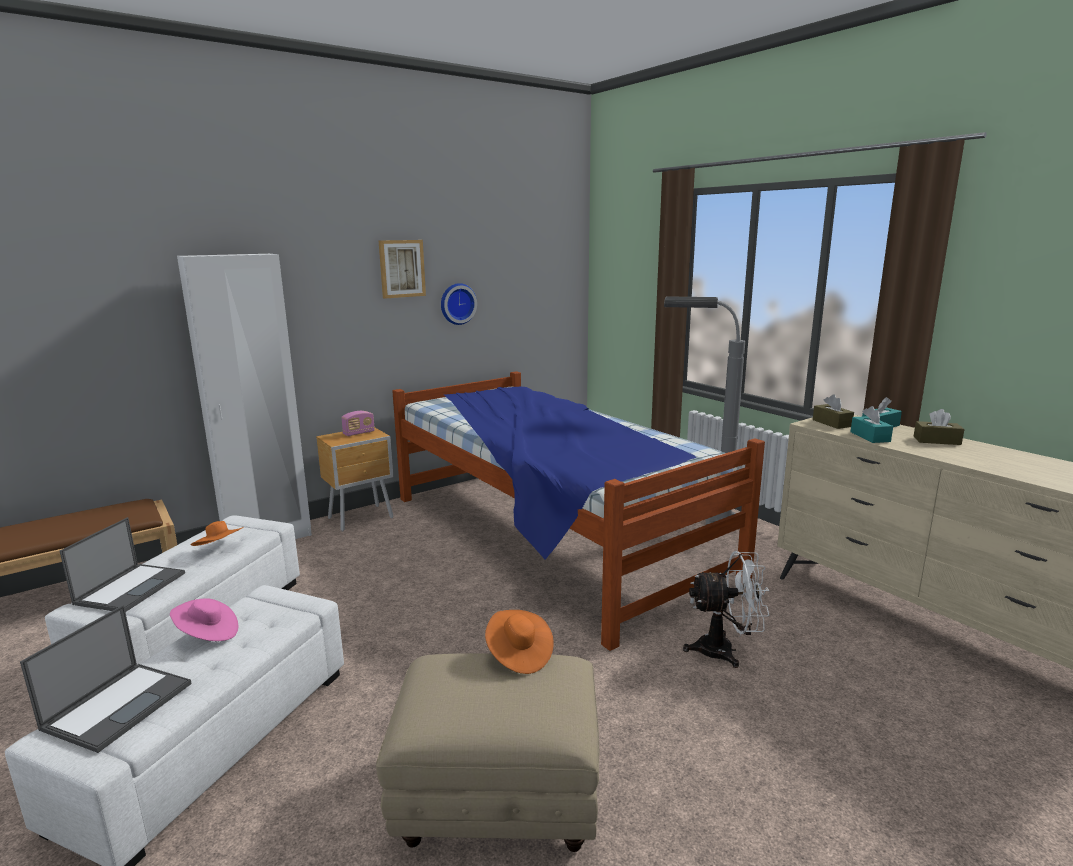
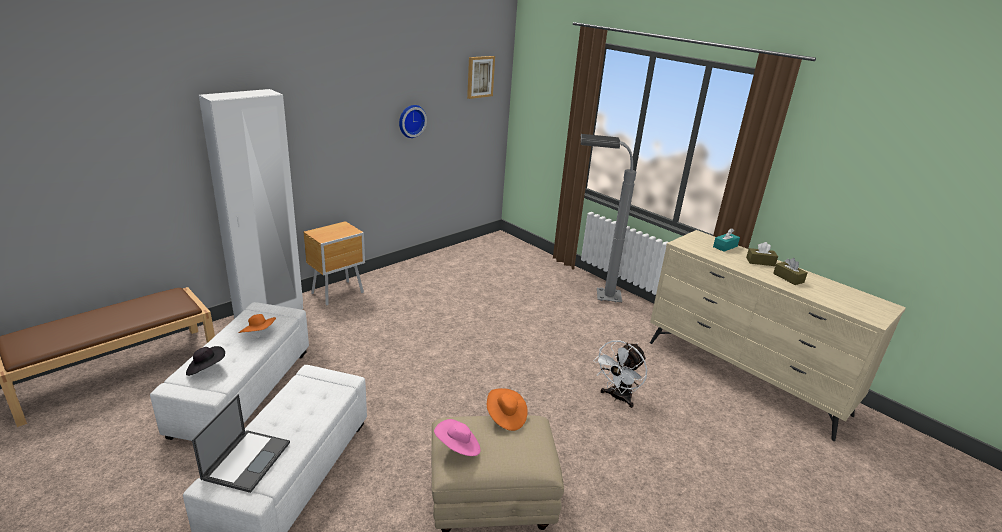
camera: 10 degrees left, 10 degrees up
(131, 587) = (206, 369): laptop -> black hat
(207, 634) = (283, 405): pink hat -> pink hat (458, 447)
(359, 433) = (337, 229): radio -> none
(401, 268) = (370, 94): picture -> picture (480, 77)
(549, 536) = (486, 309): bed -> none
(725, 650) = (617, 398): white fan -> white fan turned 135 degrees clockwise
(831, 423) = (694, 243): brown tissue box -> brown tissue box (788, 278)
(870, 437) = (719, 257): turquoise tissue box -> none

